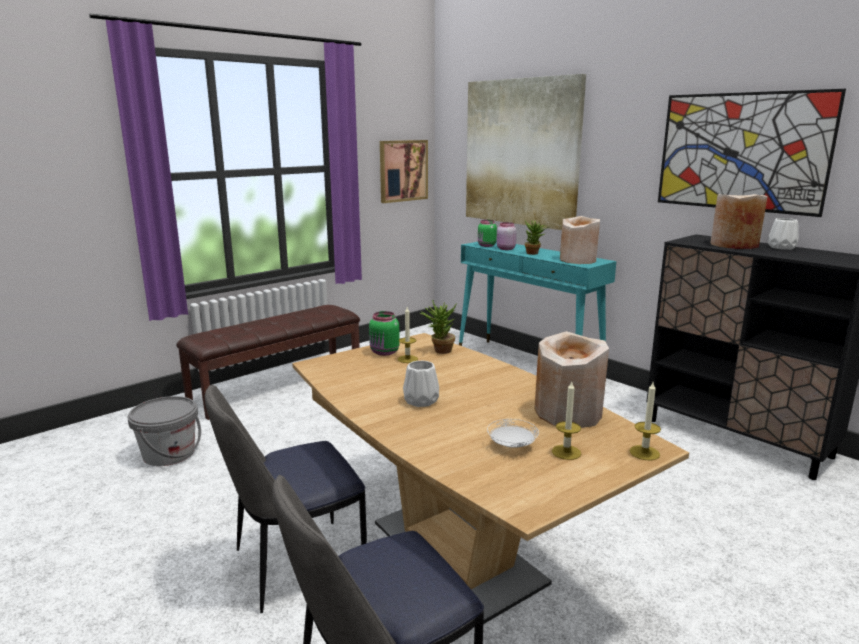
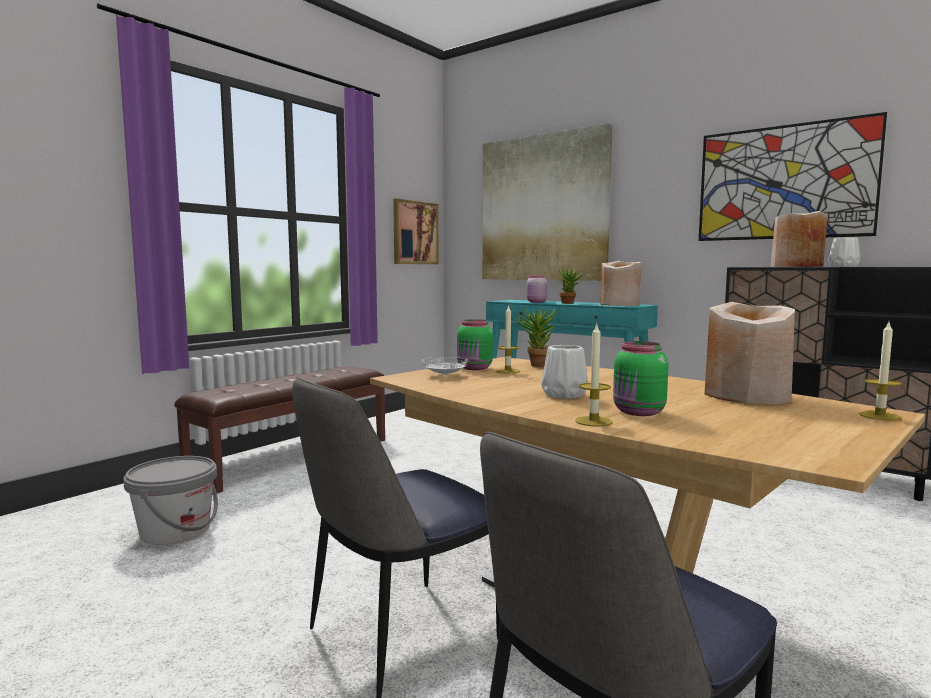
camera: 10 degrees left, 10 degrees down
(486, 245) = (513, 301): green jar -> green jar (638, 412)
(512, 445) = (723, 418): white plate -> white plate (445, 375)
(566, 452) = (793, 420): candle -> candle (593, 421)

